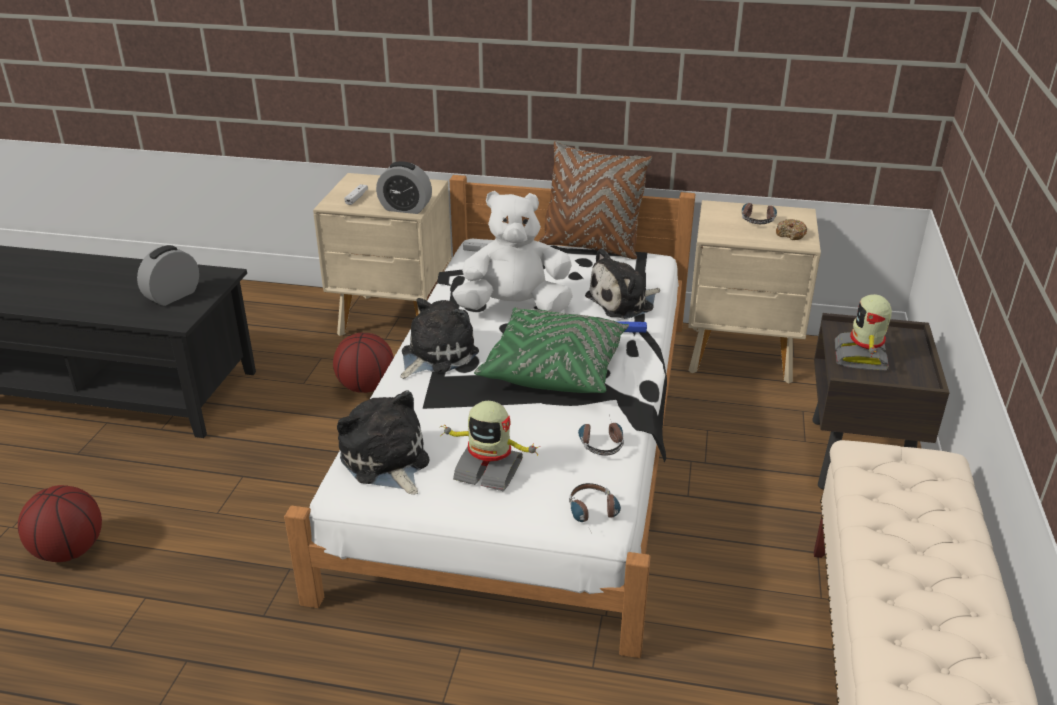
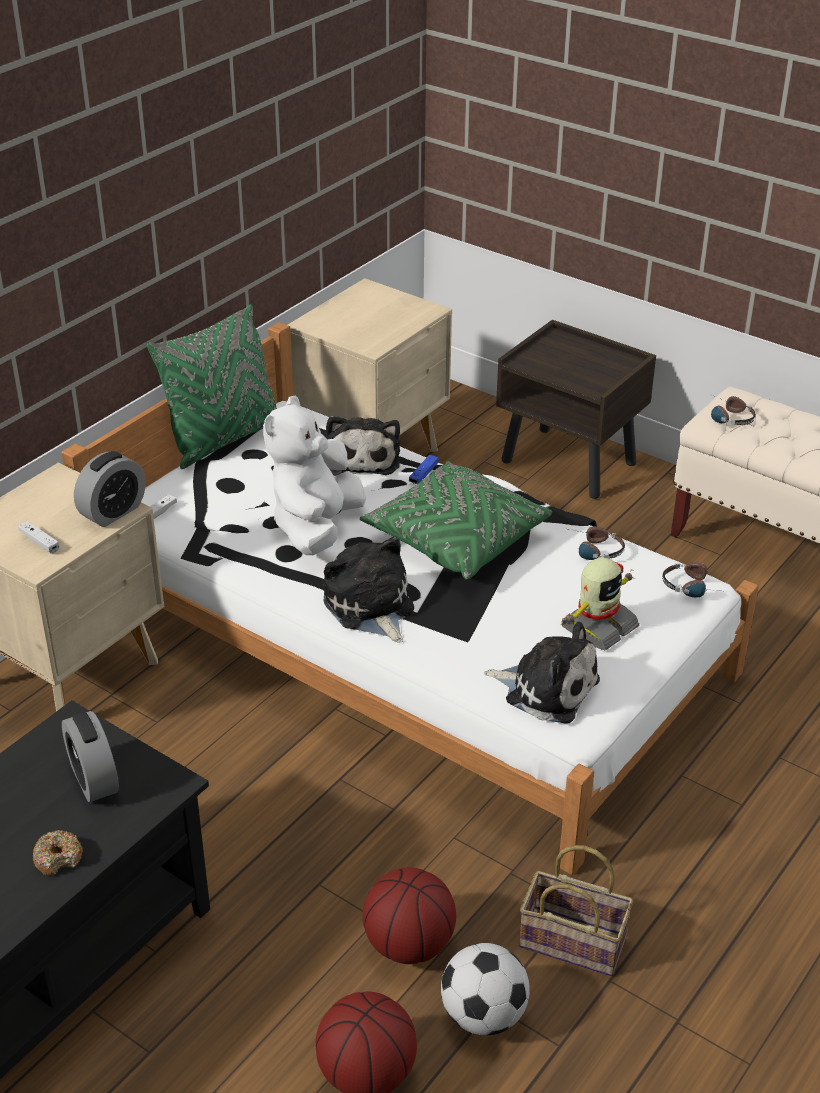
camera: 65 degrees left, 5 degrees up
(134, 594) = (483, 1015): none -> football
(224, 627) = (575, 941): none -> basket
(366, 387) = (210, 736): basketball -> basketball (408, 944)
(386, 462) = (546, 688): plush toy -> plush toy turned 150 degrees counterclockwise
(591, 247) = (223, 439): brown pillow -> green pillow
(758, 218) = (358, 312): headphones -> headphones (726, 417)
(791, 234) = (406, 309): donut -> donut (58, 858)
(862, 357) = (574, 371): toy robot -> none

